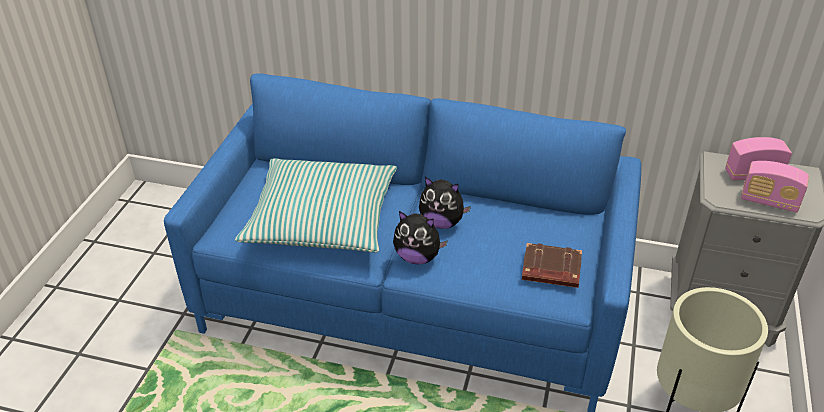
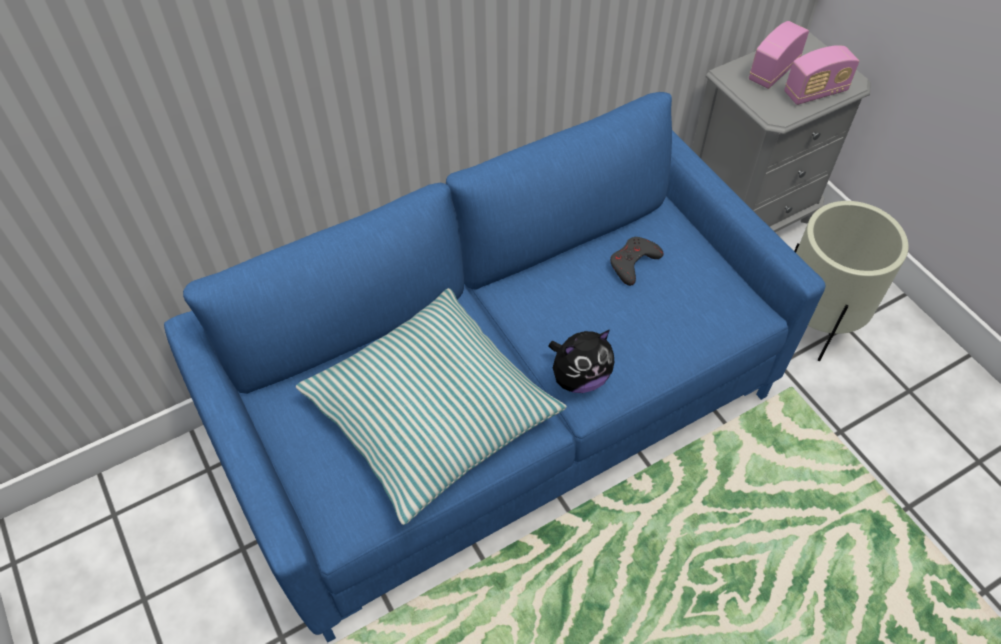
camera: 45 degrees left, 15 degrees up
(442, 222) = (554, 319): plush toy -> none
(526, 227) = (633, 263): none -> grey game controller
(550, 270) = (707, 295): brown book -> none

